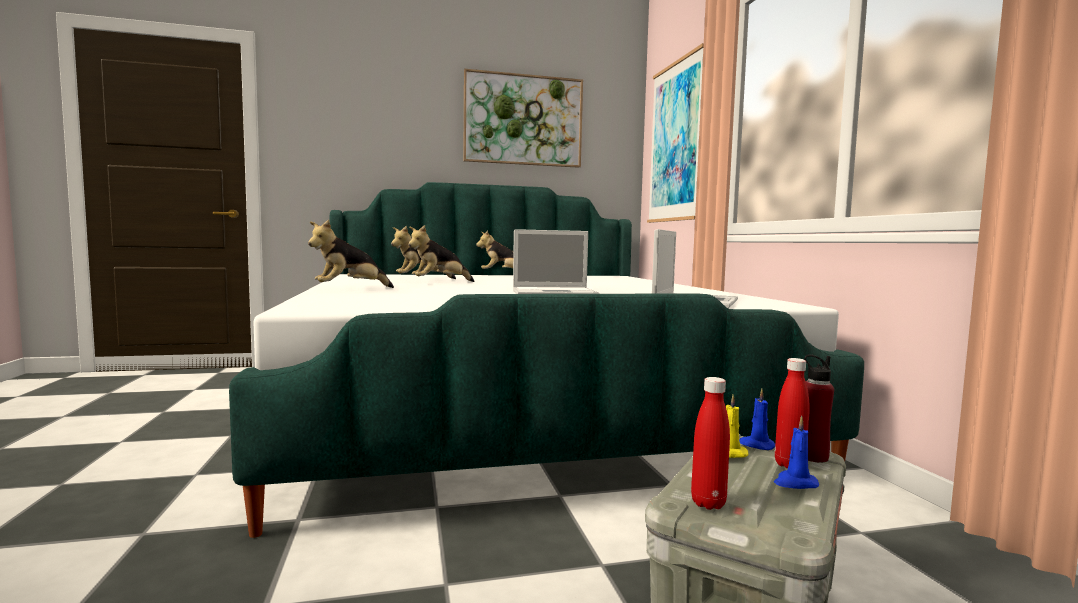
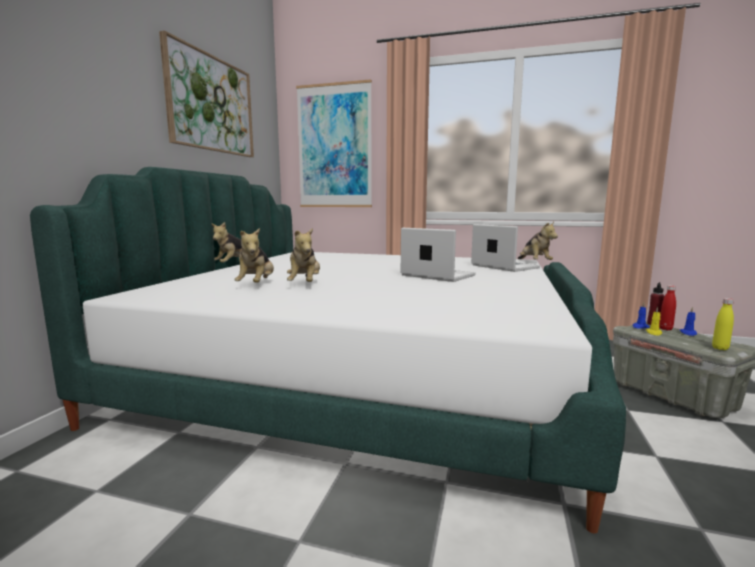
camera: 60 degrees left, 5 degrees up
(350, 289) = (353, 309): plush toy -> plush toy (534, 263)
(555, 293) = (436, 275): laptop -> laptop turned 75 degrees counterclockwise
(708, 503) = (720, 348): red bottle -> yellow bottle

